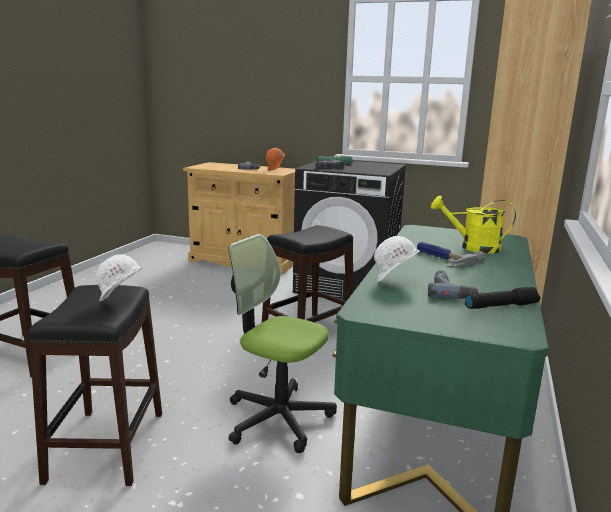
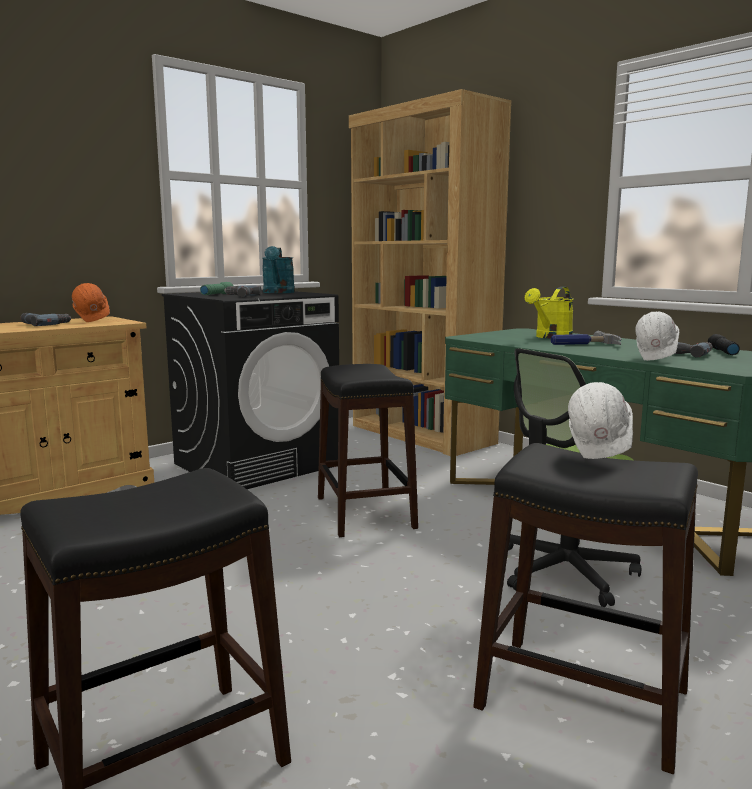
camera: 60 degrees left, 5 degrees down
(375, 168) = (278, 292): none -> turquoise watering can

